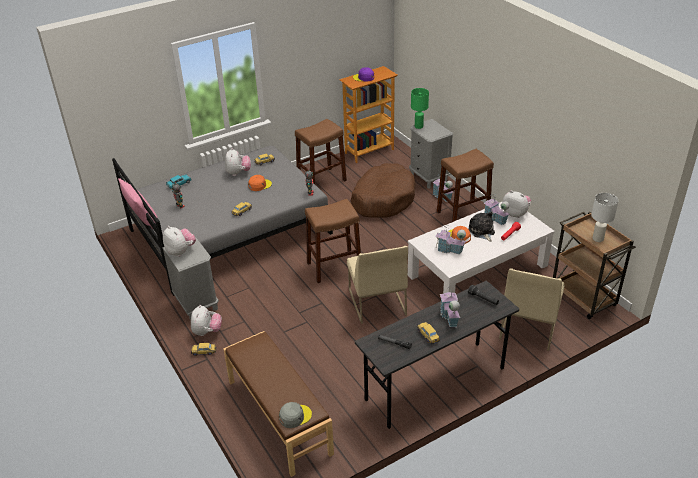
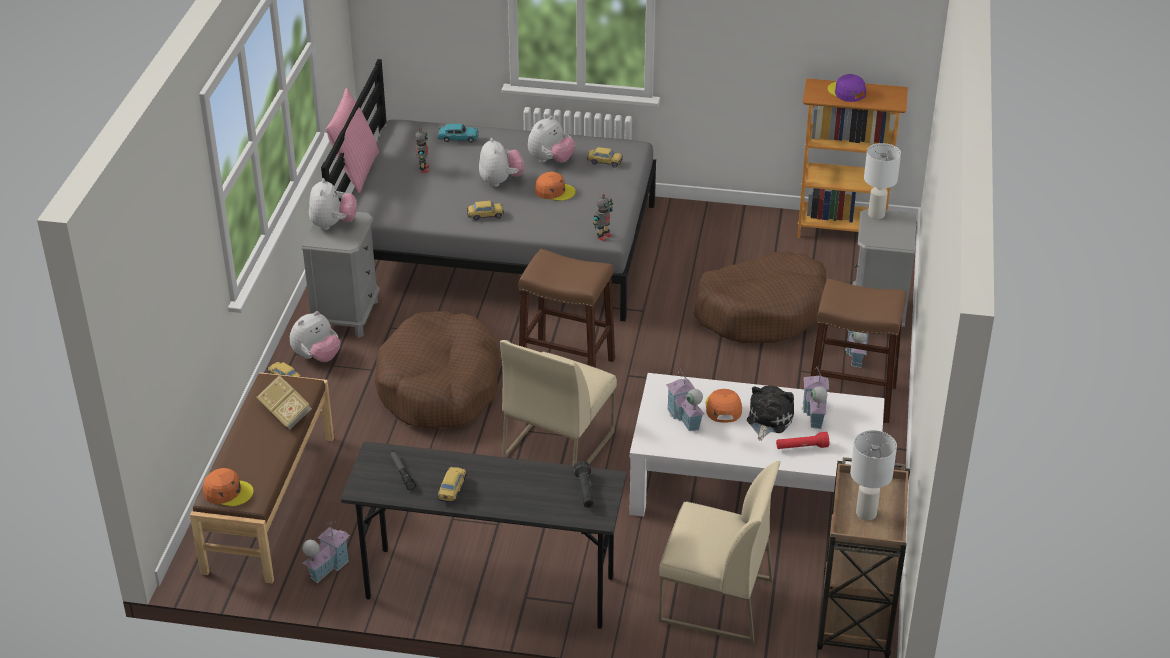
camera: 40 degrees right, 0 degrees up
(269, 358) = (286, 413): none -> book
(288, 309) = (439, 387): none -> brown dog bed
(295, 416) = (228, 492): grey cap -> orange cap
(321, 181) = (710, 239): brown stool -> none
(418, 126) = (876, 214): green table lamp -> white table lamp
(449, 317) = (510, 485): toy house -> toy house (327, 567)
(515, 213) = (858, 424): plush toy -> plush toy (501, 181)
(528, 326) = (715, 601): beige chair -> beige chair turned 135 degrees counterclockwise

